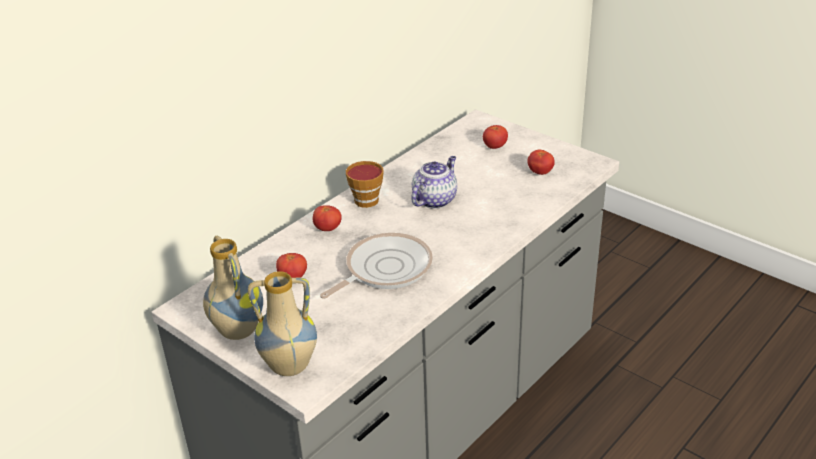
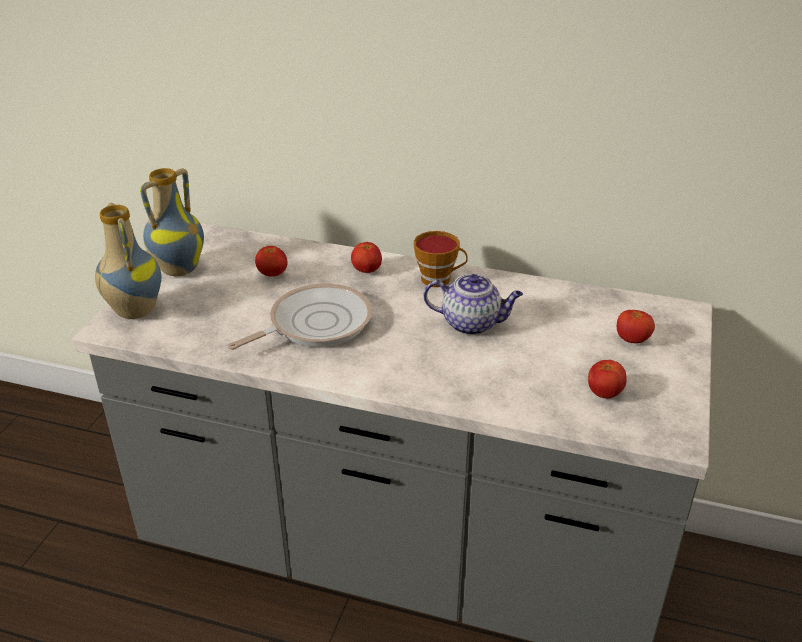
camera: 65 degrees right, 0 degrees up
(384, 269) = (315, 324): frying pan -> frying pan turned 60 degrees counterclockwise

